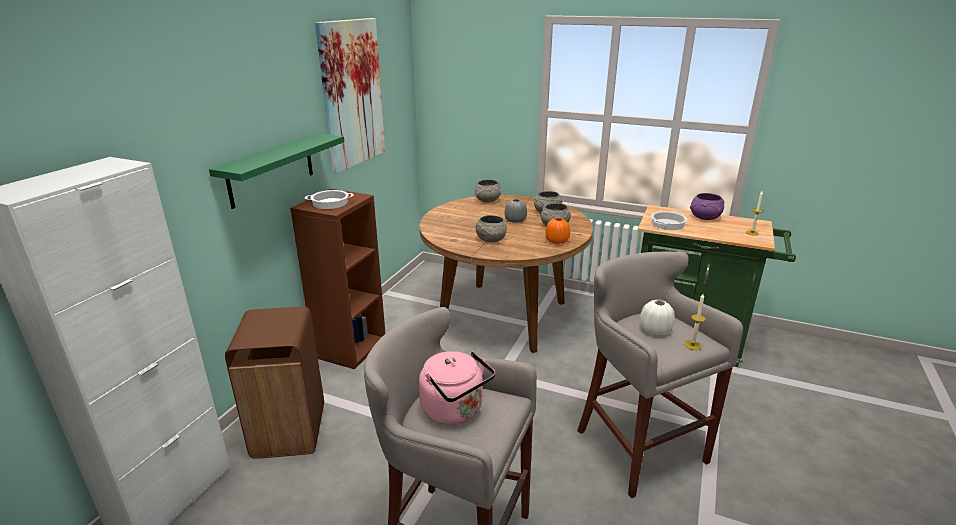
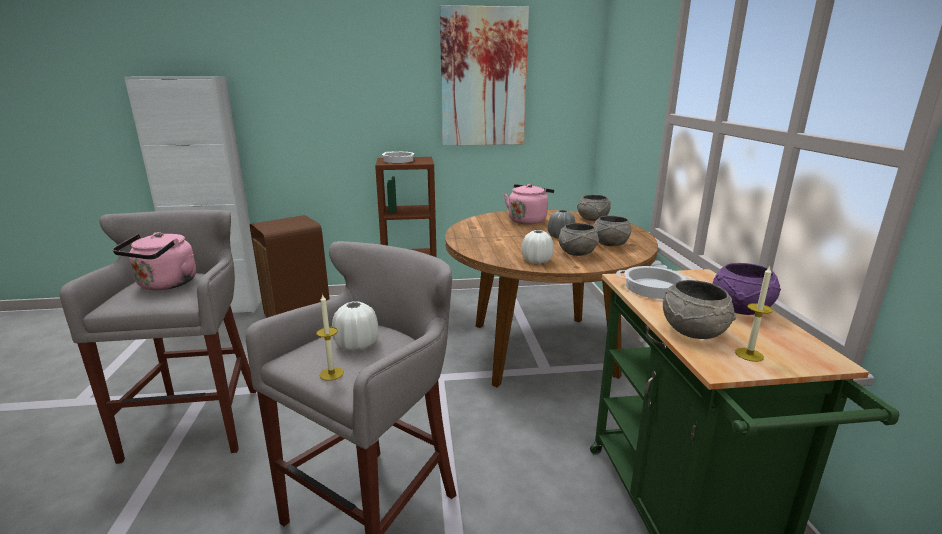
camera: 60 degrees right, 5 degrees down
(271, 169) = (366, 122): green shelf -> none
(462, 218) = (528, 220): none -> pink kettle
(490, 240) = (494, 237): grey bowl -> grey bowl (692, 331)
(557, 241) = (536, 260): orange vase -> white vase

